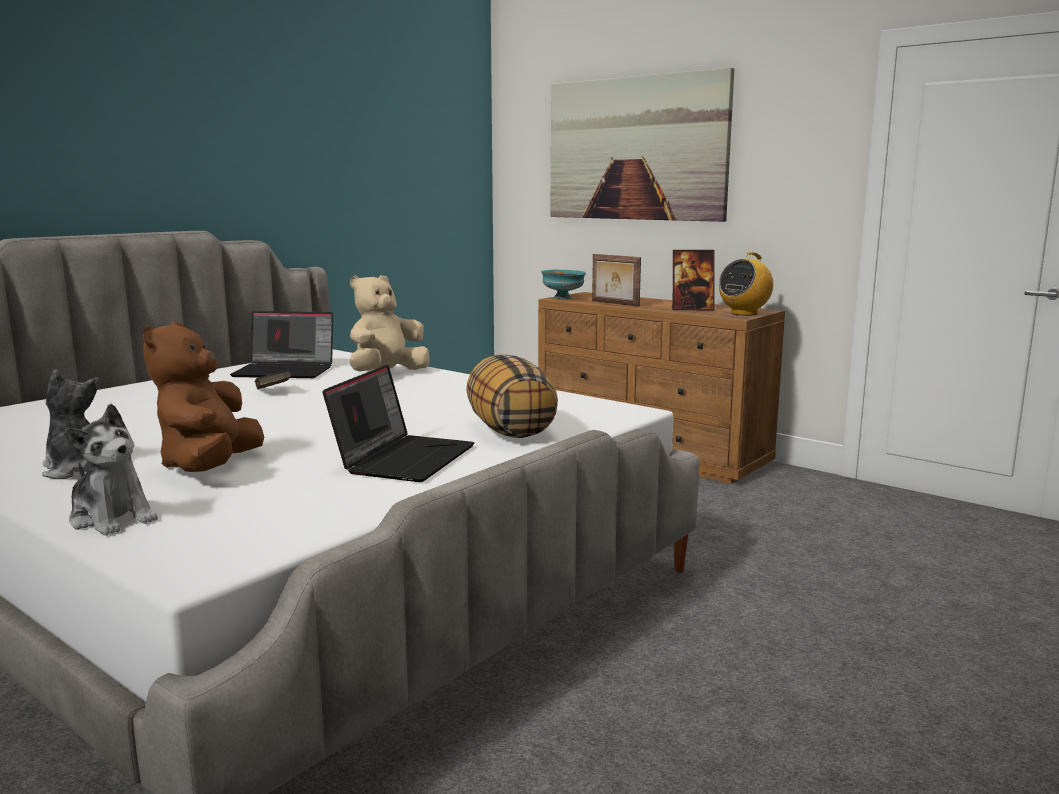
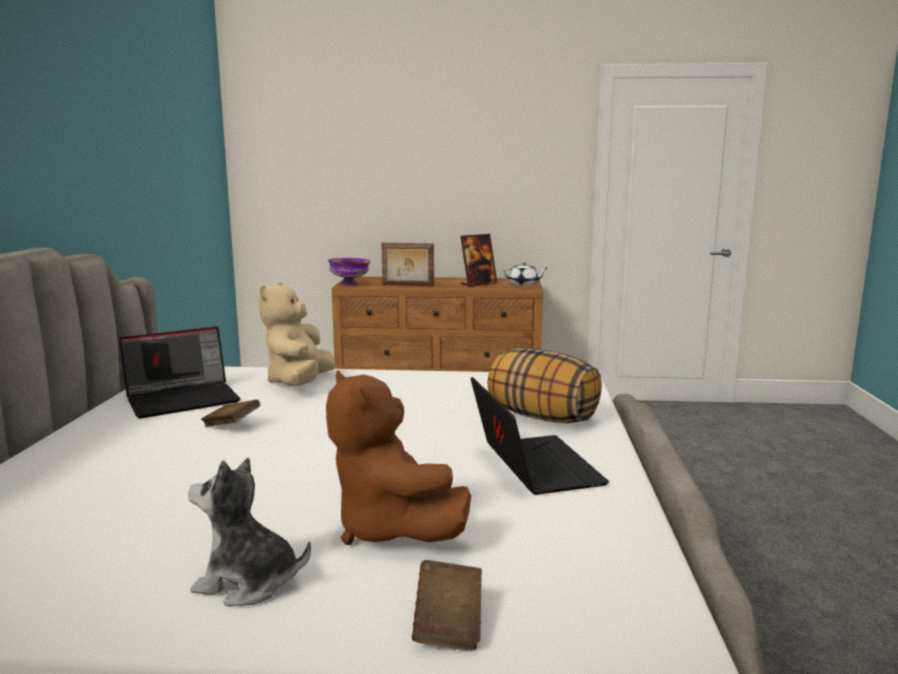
camera: 35 degrees left, 0 degrees up
(112, 518) = (448, 625): plush toy -> brown book
(563, 298) = (350, 284): turquoise bowl -> purple bowl
(636, 149) = (391, 147): picture -> none
(744, 313) = (524, 284): radio -> white teapot

